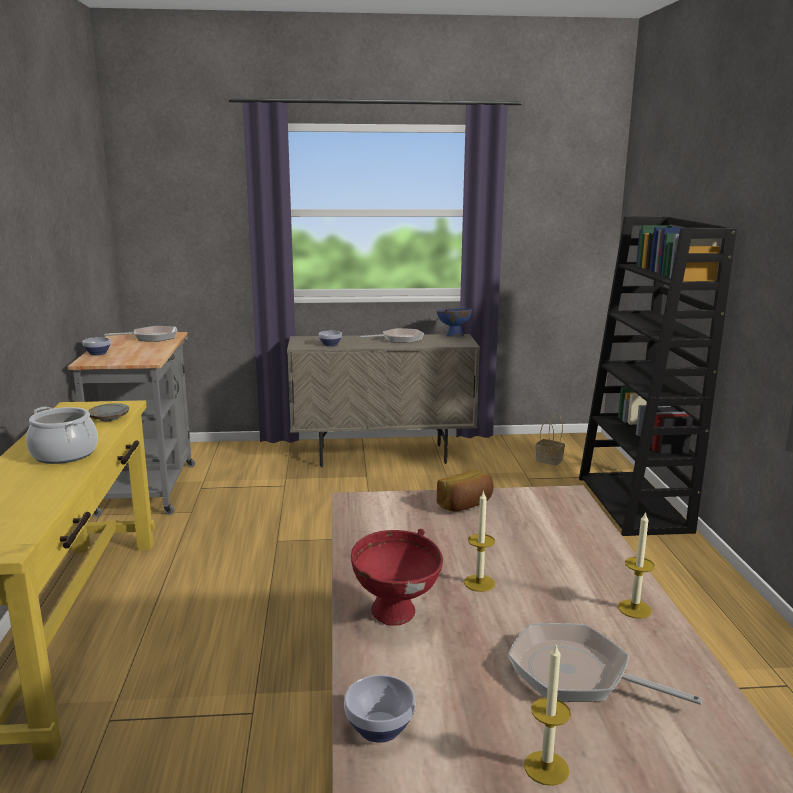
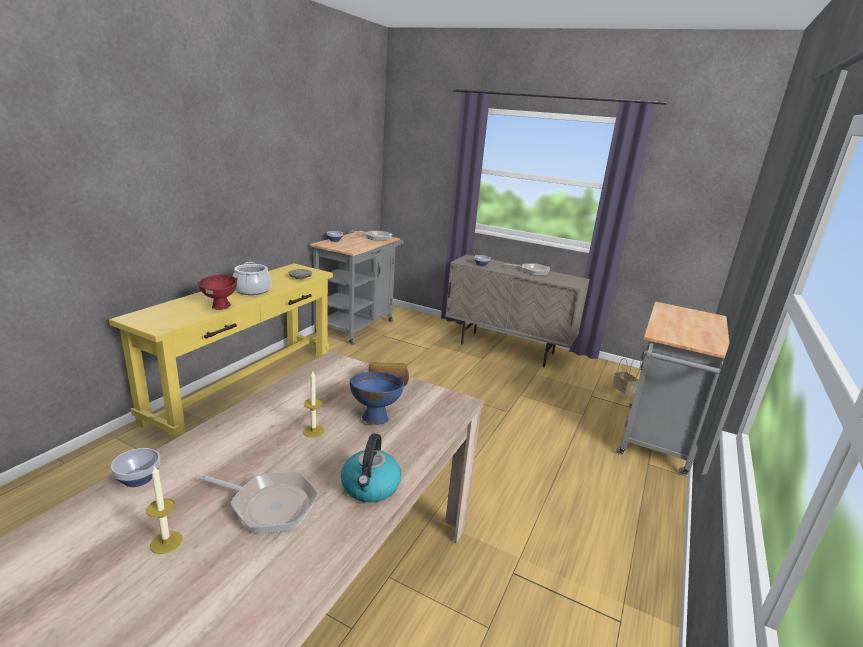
camera: 30 degrees right, 5 degrees up
(397, 616) = (243, 429): red bowl -> red bowl (220, 307)
(453, 336) = (573, 278): blue bowl -> blue bowl (374, 418)
(577, 674) = (269, 505): frying pan -> frying pan turned 135 degrees clockwise
(634, 504) = (655, 442): black bookcase -> grey cart
(634, 609) = (370, 487): candle -> kettle

